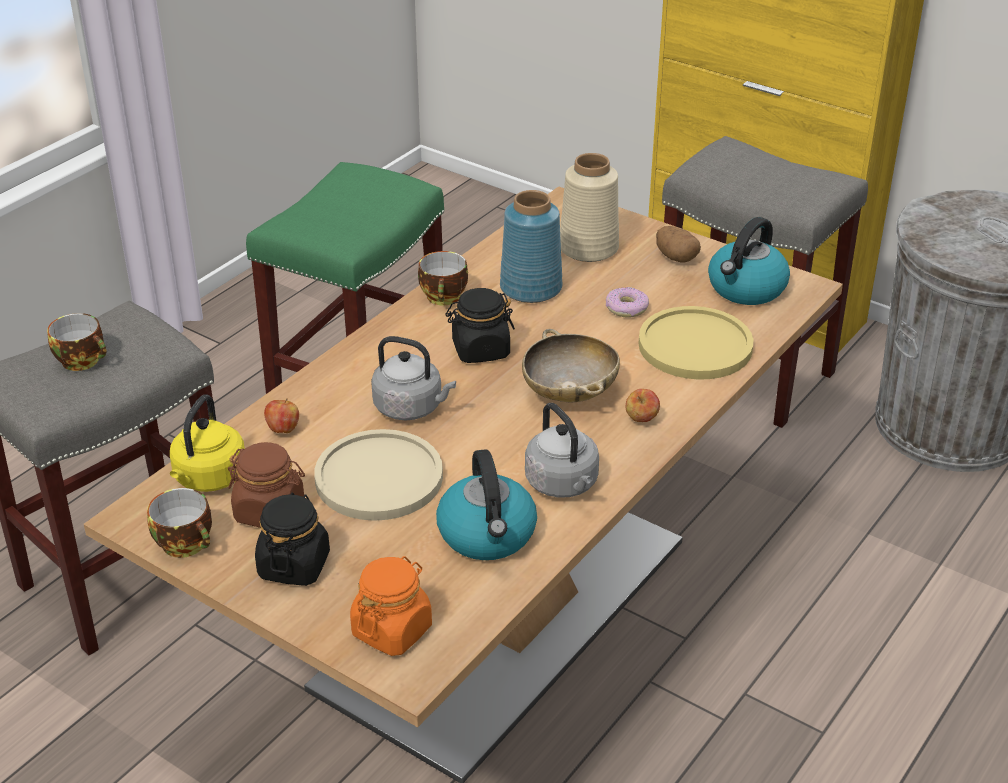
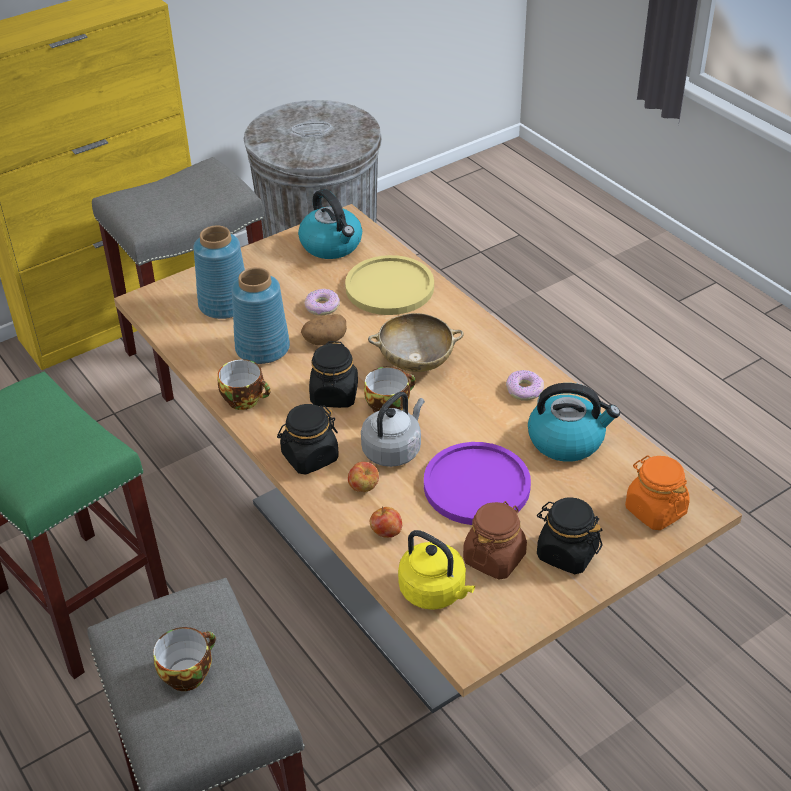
camera: 70 degrees left, 5 degrees up
(187, 544) = (518, 617): cup -> cup (389, 406)
(376, 356) = (309, 457): none -> black jar
(379, 477) = (476, 485): beige plate -> purple plate
(563, 484) = (524, 390): grey kettle -> donut
(589, 248) = (224, 304): beige vase -> blue vase
(641, 419) = (466, 335): apple -> apple (363, 488)
(676, 257) = (268, 265): potato -> potato (324, 340)

